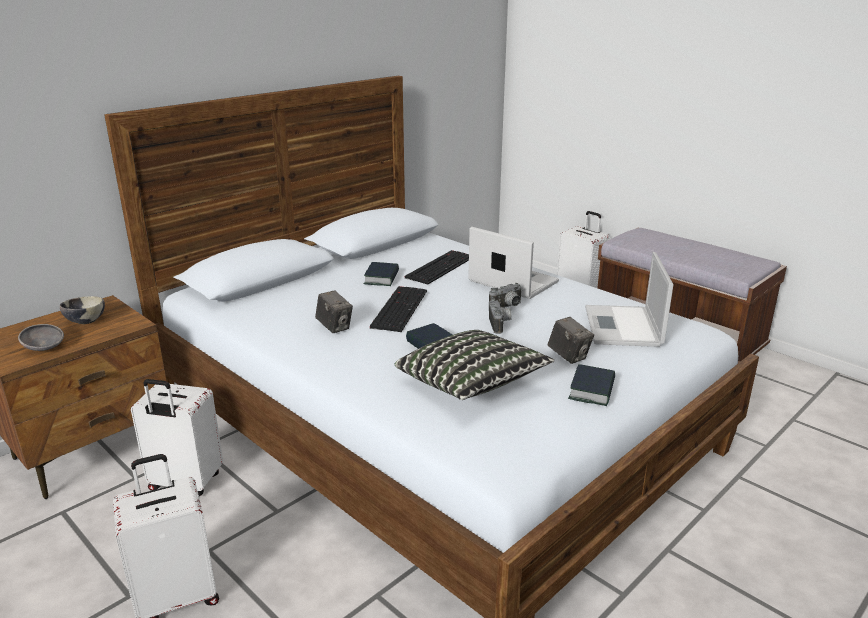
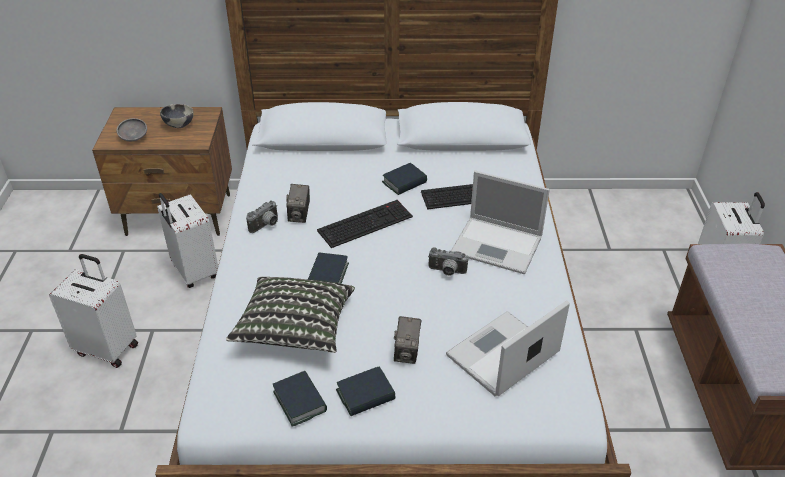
camera: 45 degrees right, 15 degrees up
(500, 325) = (410, 287): camera -> camera (266, 226)
(511, 281) = (498, 245): laptop -> laptop turned 120 degrees clockwise
(558, 420) = (300, 401): none -> book

